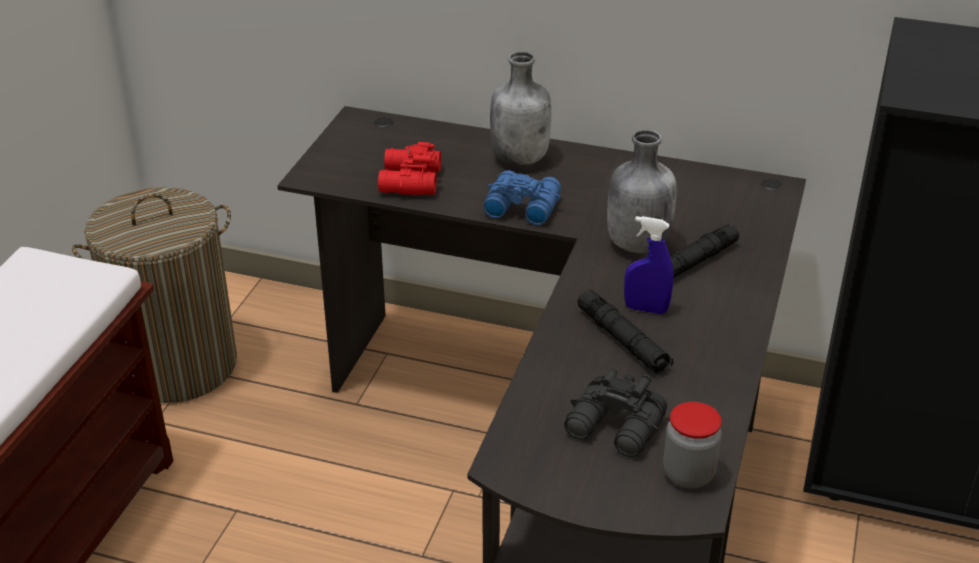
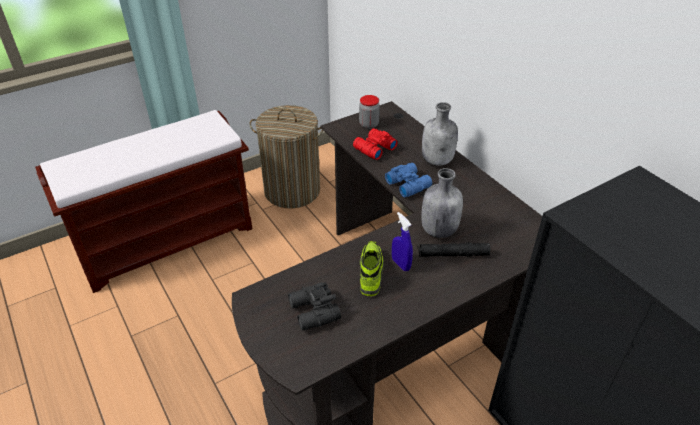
camera: 40 degrees right, 5 degrees up
(623, 340) = (370, 273): black flashlight -> shoe
(688, 474) = (316, 355): jar -> jar (369, 124)

